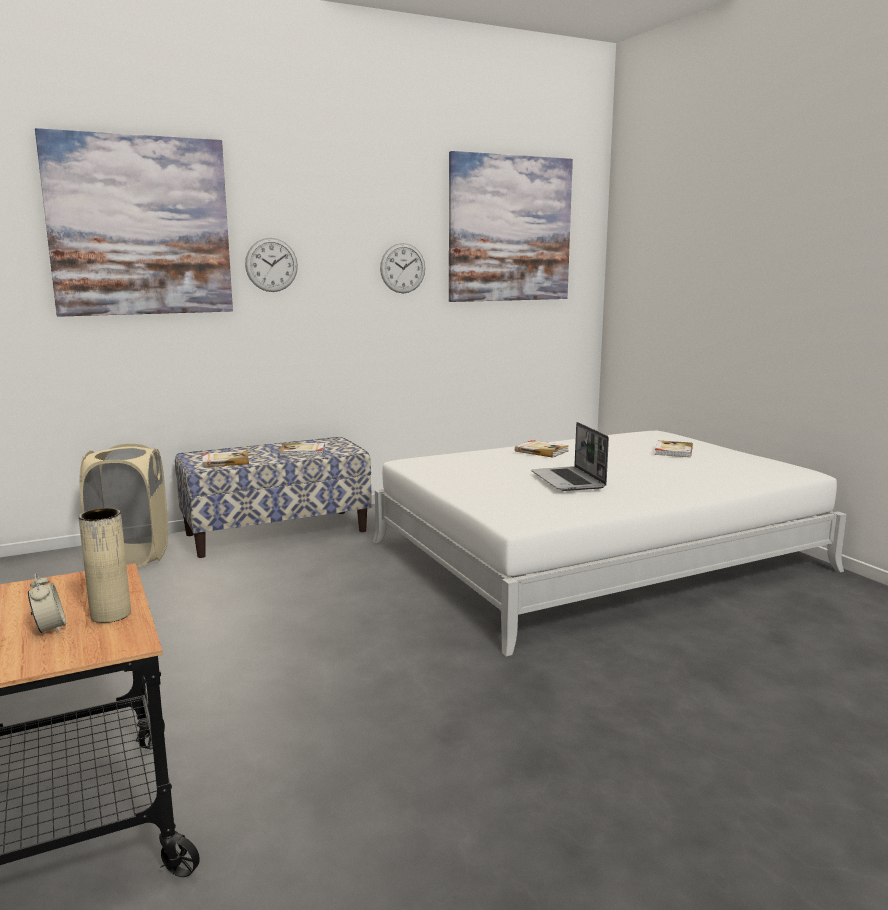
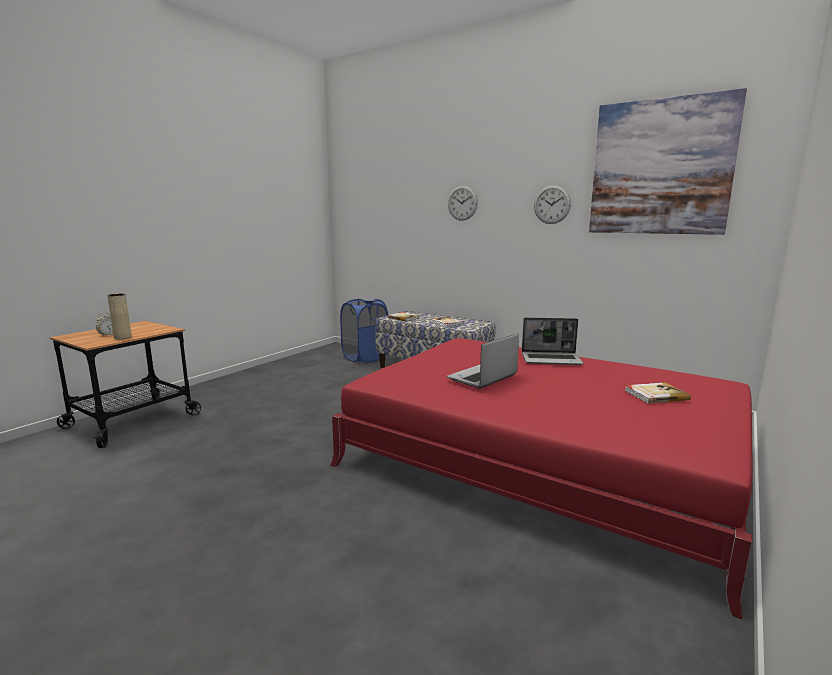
camera: 60 degrees right, 0 degrees up
(131, 557) = (365, 357): beige laundry basket -> blue laundry basket
(140, 226) = (399, 182): picture -> none
(541, 451) = (552, 359): book -> laptop
(596, 556) = (541, 460): white bed -> red bed

